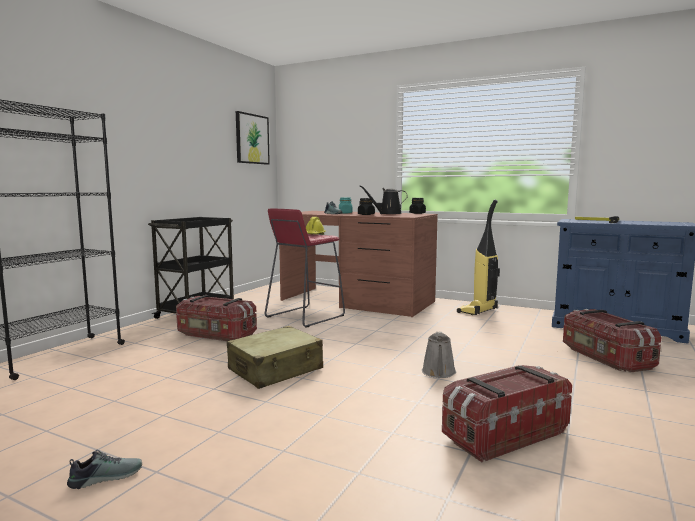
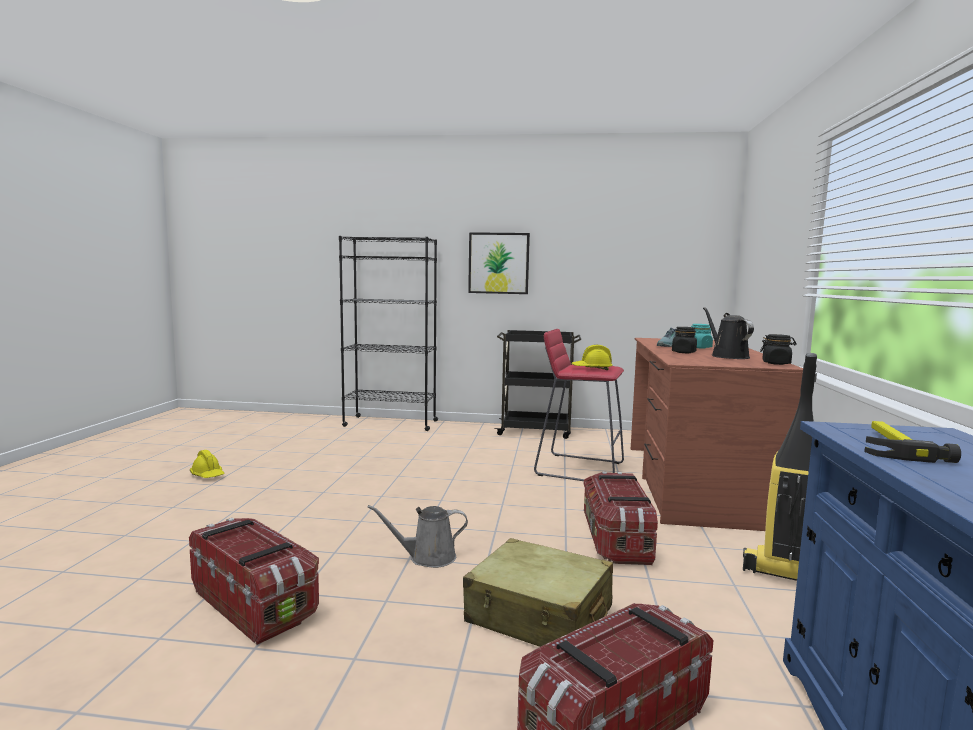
camera: 70 degrees right, 0 degrees up
(106, 476) = (208, 475): shoe -> yellow hard hat
(215, 335) = (476, 449): storage box -> storage box (616, 539)
(252, 139) = (680, 239): picture -> picture (498, 263)
(276, 370) = (397, 484): beige suitcase -> beige suitcase (539, 615)

